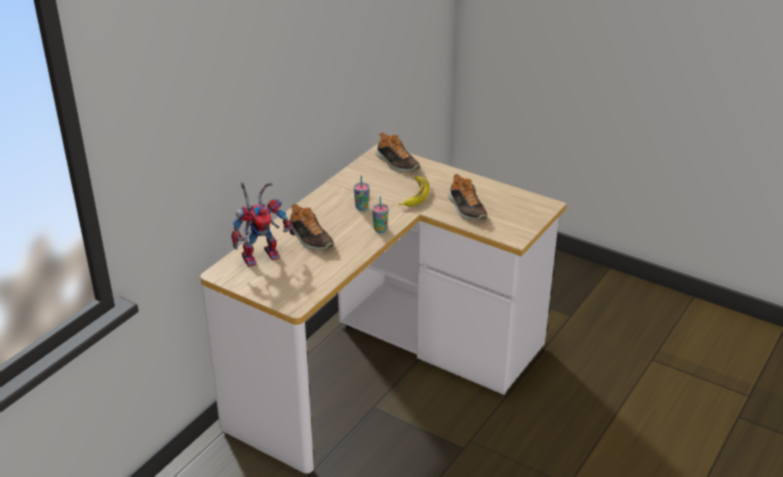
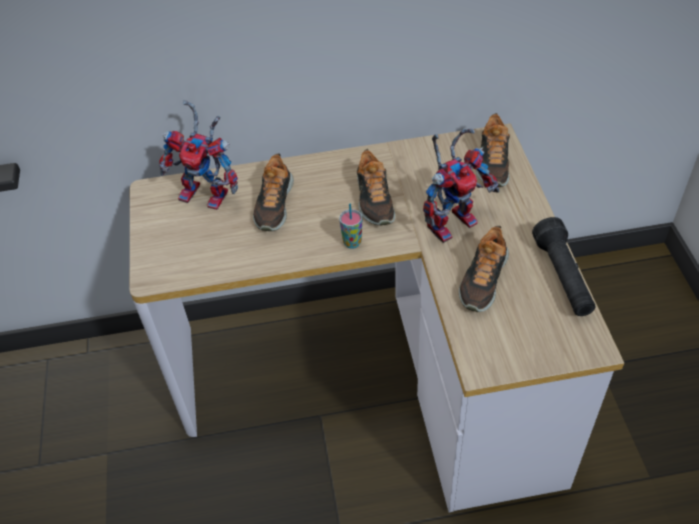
camera: 50 degrees right, 15 degrees up
(361, 208) = (374, 200): cup -> shoe
(415, 195) = (453, 220): banana -> toy robot
(498, 188) = (563, 277): none -> black flashlight

